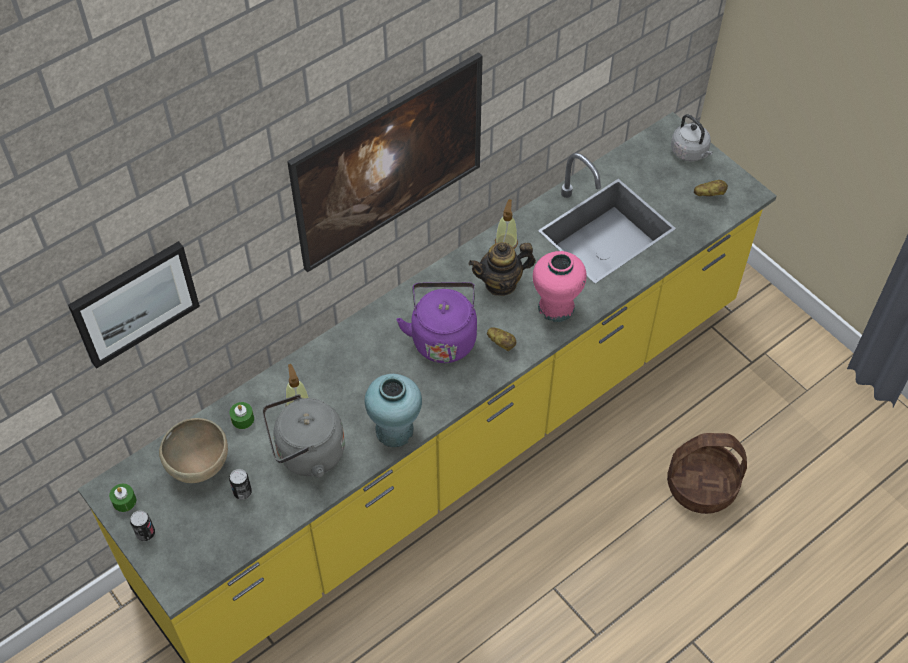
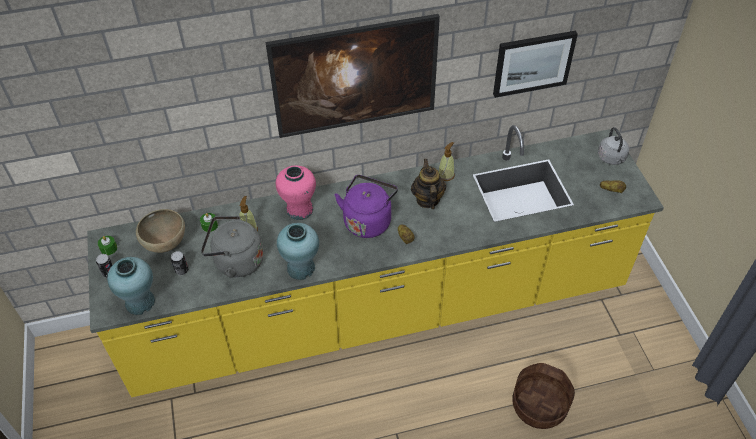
camera: 25 degrees right, 5 degrees down
(134, 303) = (135, 107): picture -> picture (533, 63)
(214, 554) = (140, 302): none -> turquoise vase
(501, 283) = (427, 199): teapot -> teapot turned 75 degrees clockwise
(556, 308) = (457, 228): pink vase -> pink vase (299, 210)

